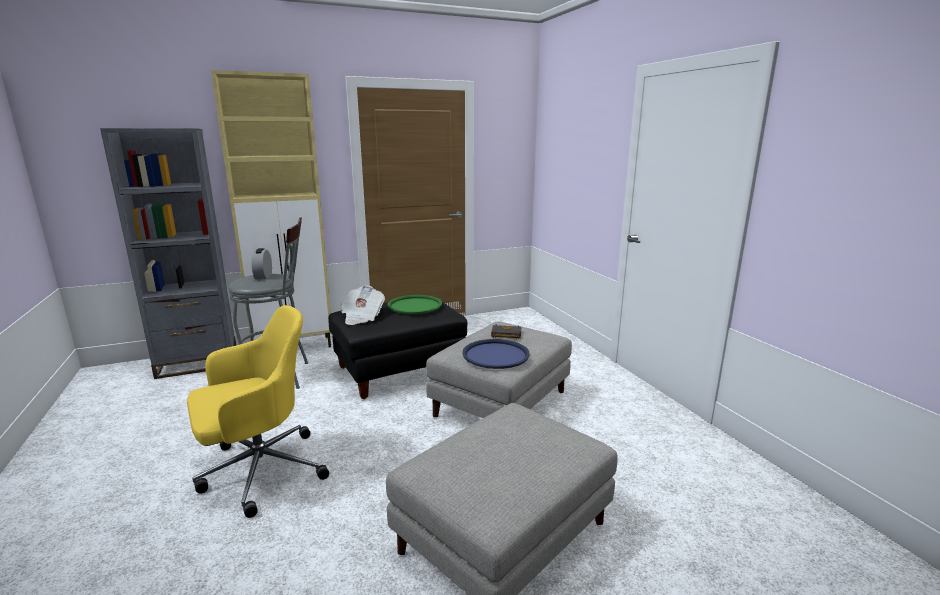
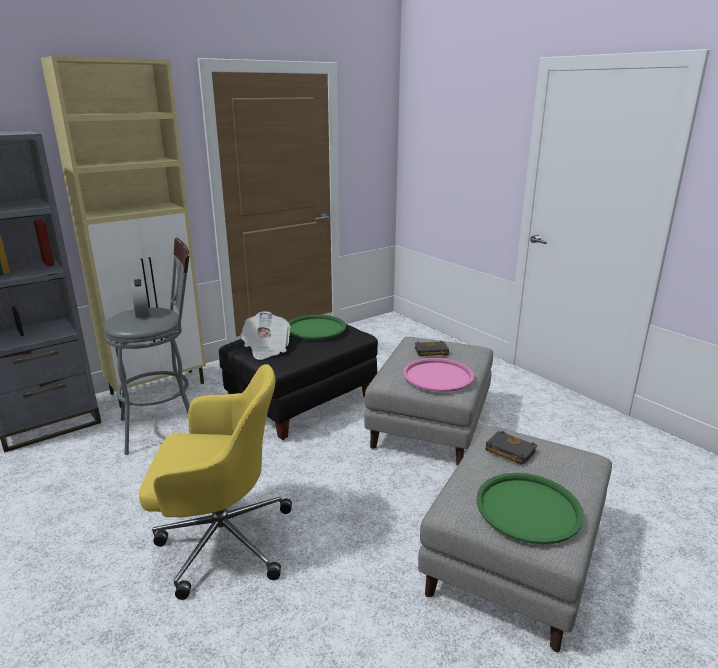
camera: 15 degrees left, 5 degrees up
(260, 471) = (221, 540): yellow office chair -> yellow office chair turned 45 degrees clockwise
(487, 479) = (528, 508): none -> green tray
(496, 355) = (438, 376): blue tray -> pink tray
(509, 426) = (508, 451): none -> black book

